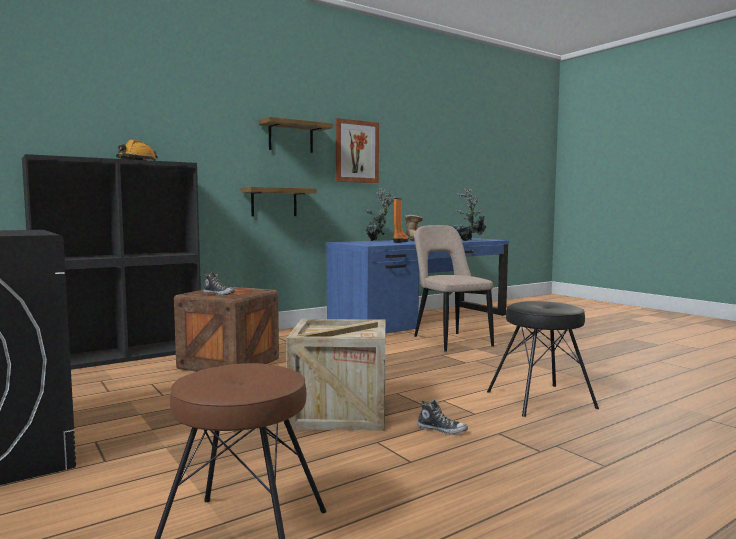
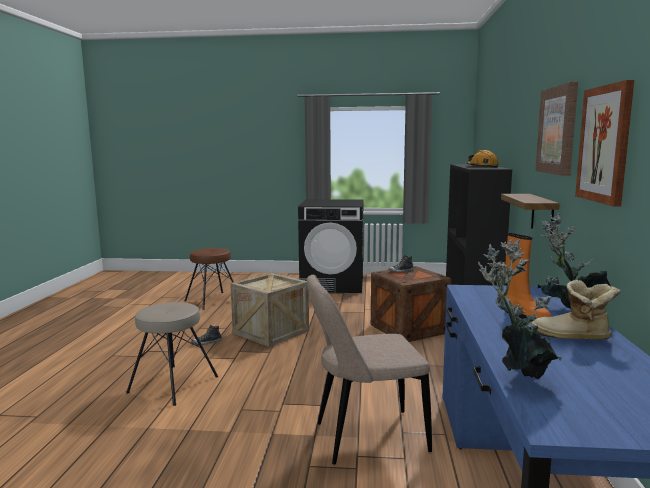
camera: 130 degrees right, 5 degrees up
(291, 137) = (558, 130): shelf -> picture
(450, 341) = (365, 437): beige chair -> beige chair turned 150 degrees clockwise
(541, 400) = (172, 384): black stool -> beige stool

